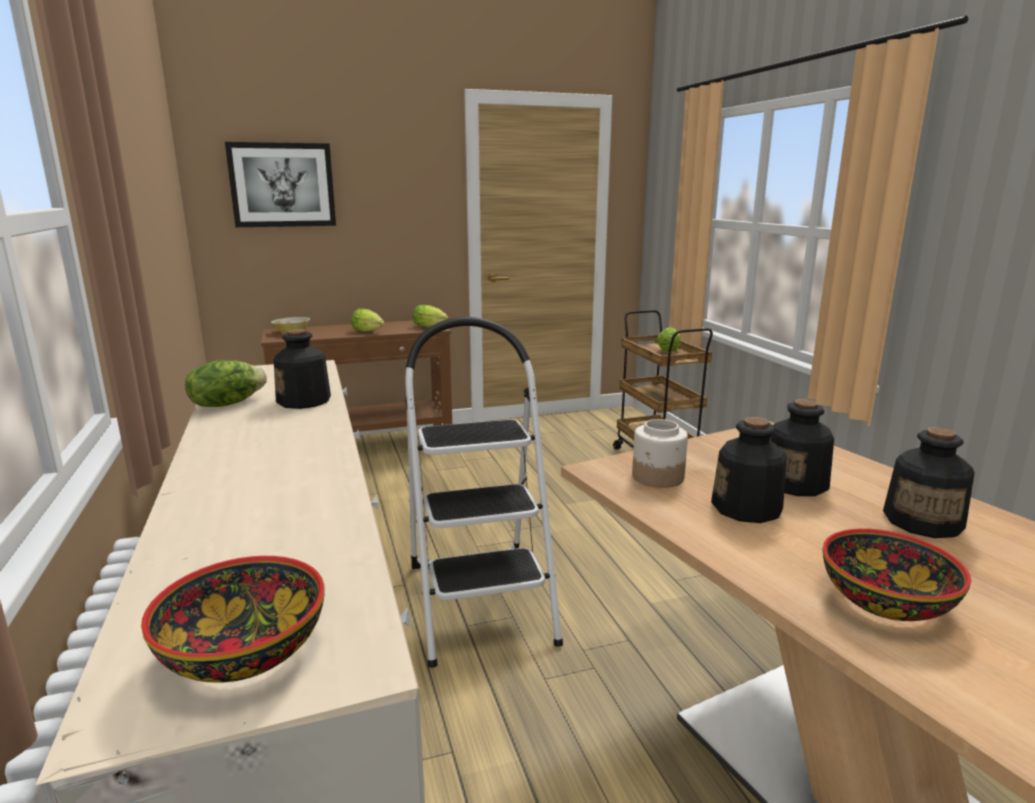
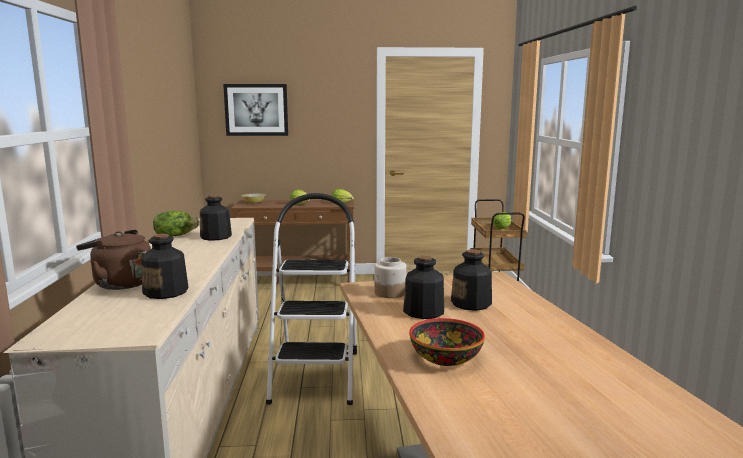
camera: 15 degrees right, 5 degrees down
(202, 524) = (120, 284): none -> brown kettle
(242, 653) = (99, 327): bowl -> none
(923, 522) = (525, 328): bottle -> bottle (166, 292)

